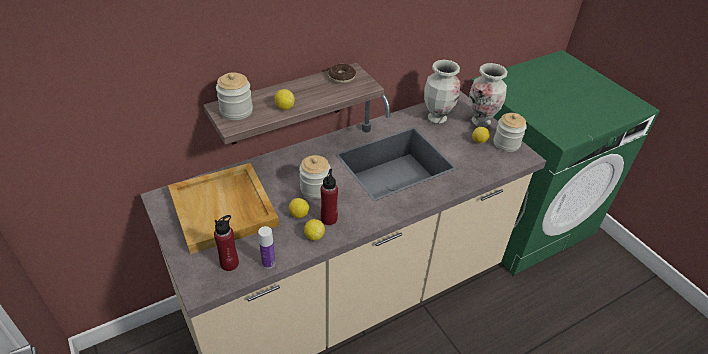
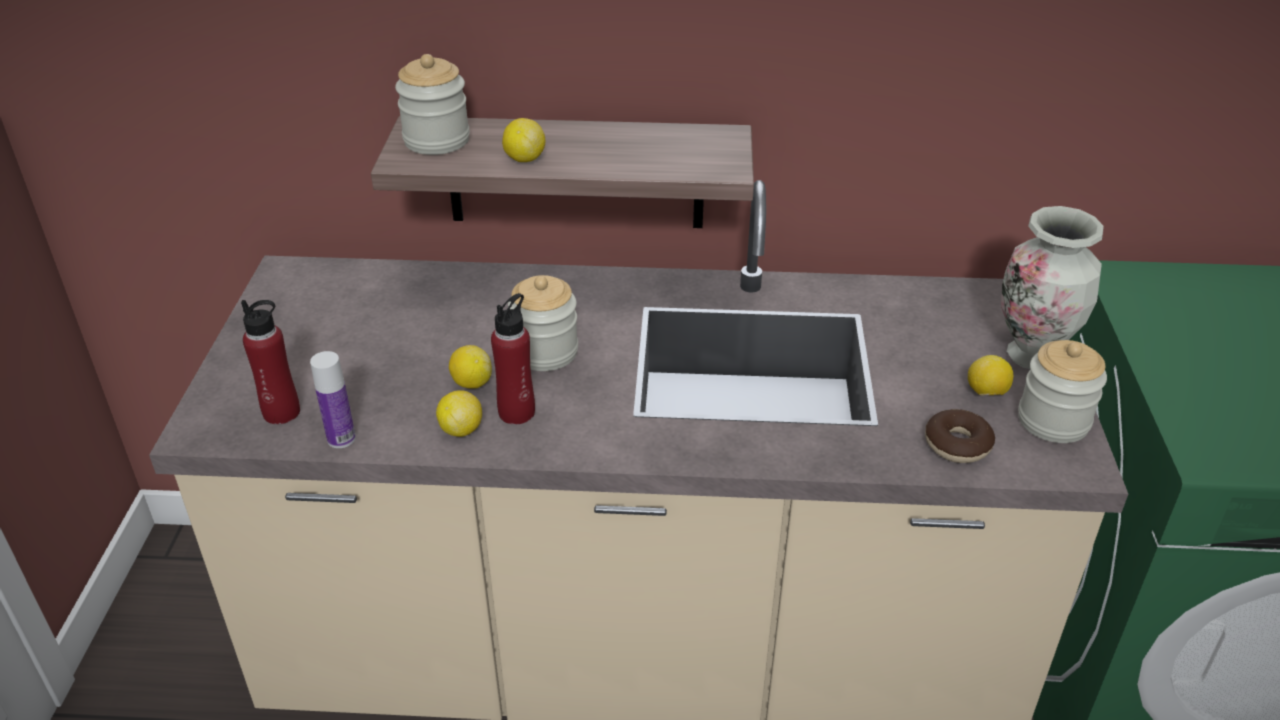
camera: 35 degrees right, 5 degrees down
(224, 209) = (360, 326): beige tray -> none
(341, 77) = (689, 141): donut -> donut (957, 444)
(437, 118) = (929, 315): vase -> none

